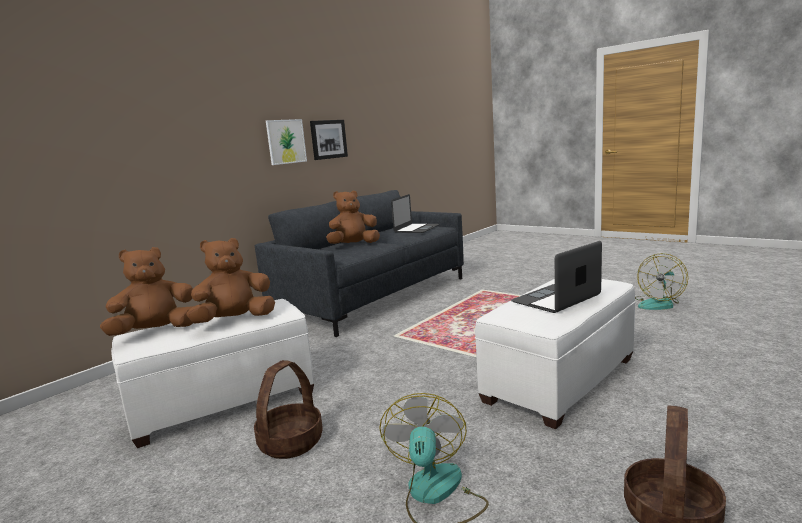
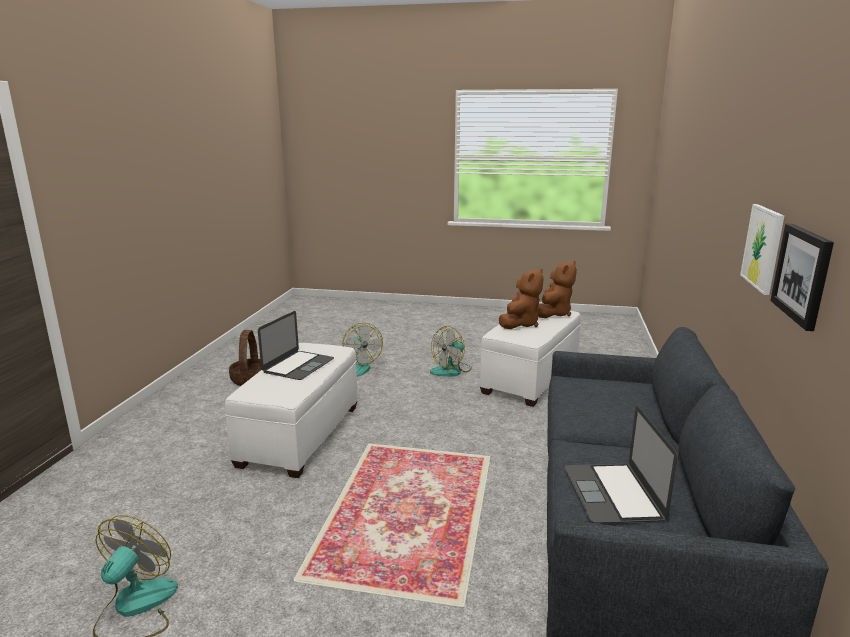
camera: 150 degrees right, 5 degrees up
(290, 442) = (451, 370): basket -> fan
(353, 245) = (613, 410): brown plush toy -> none

